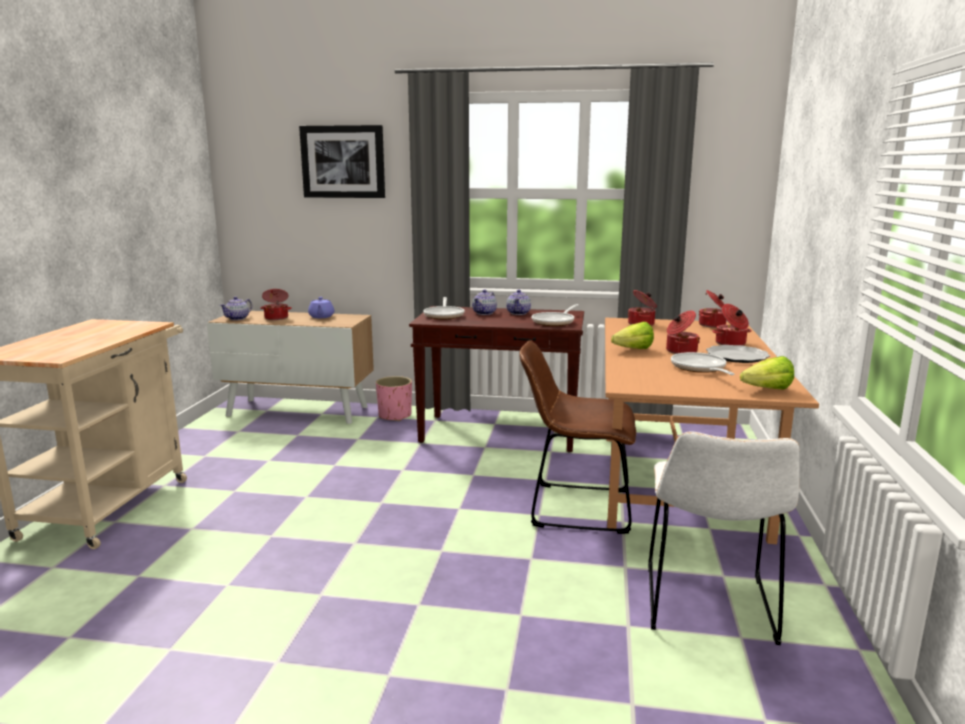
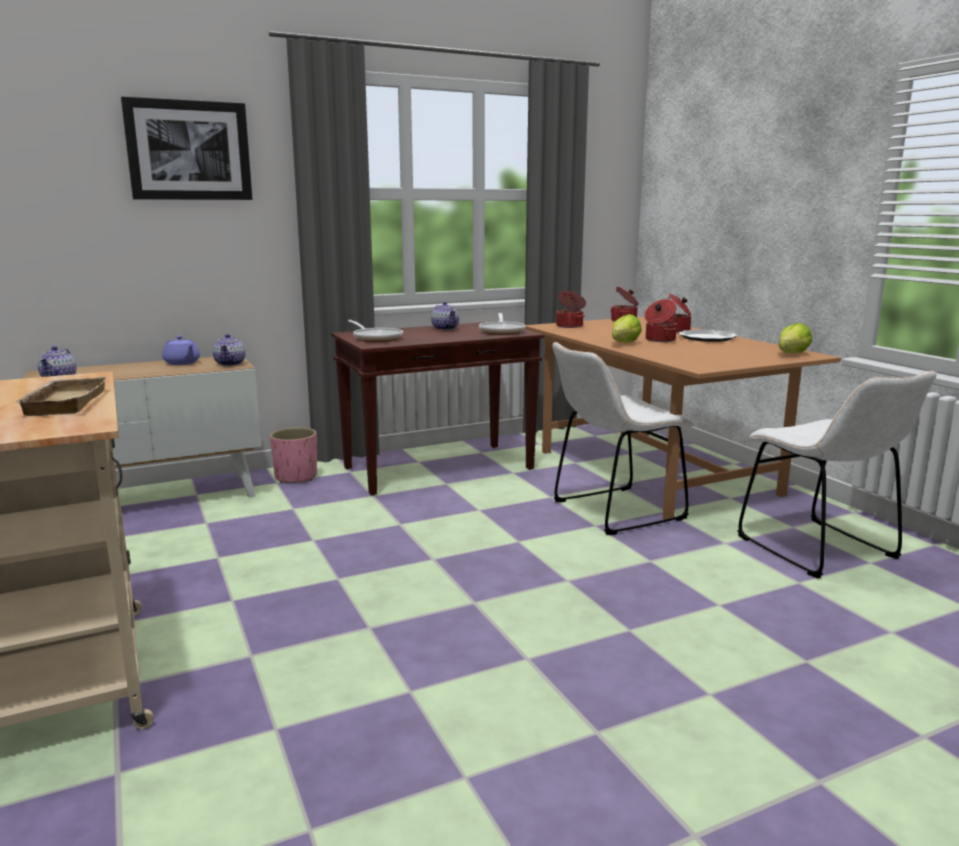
camera: 35 degrees left, 0 degrees up
(92, 340) = (62, 403): none -> beige tray
(276, 318) = (120, 371): cooking pot -> none
(485, 313) = (412, 332): teapot -> teapot (230, 364)
(574, 507) = (612, 511): brown chair -> white chair
(700, 368) = (709, 349): frying pan -> none

